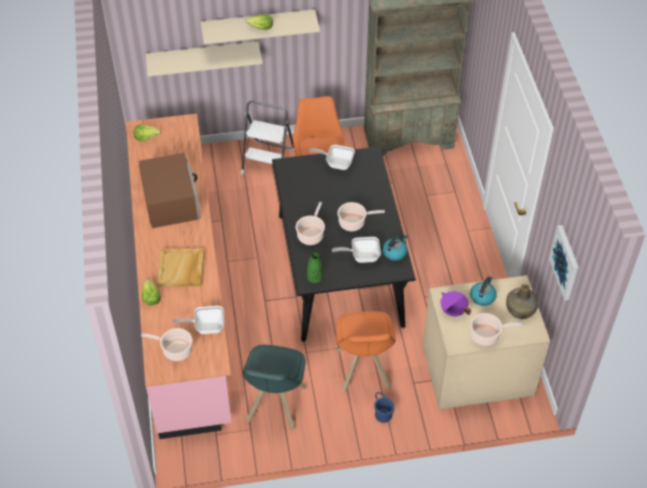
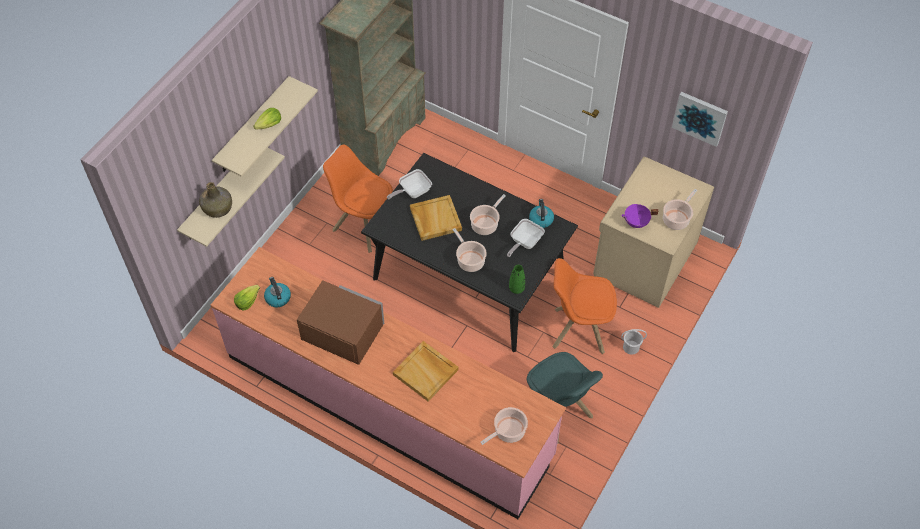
camera: 50 degrees left, 5 degrees up
(151, 297) = (435, 414): lettuce -> none
(206, 327) = (504, 394): frying pan -> none
(269, 159) = (304, 244): white step ladder -> none
(326, 191) = (435, 219): none -> beige tray
(363, 369) = (578, 330): orange chair -> orange chair turned 150 degrees clockwise
(383, 415) = (631, 347): blue bucket -> white bucket
(482, 296) = (639, 196): kettle -> kettle (277, 297)
(521, 309) = (671, 182): green bottle -> green bottle (218, 208)

